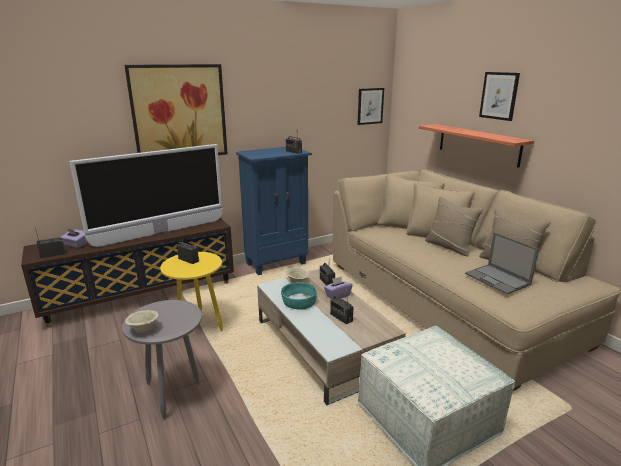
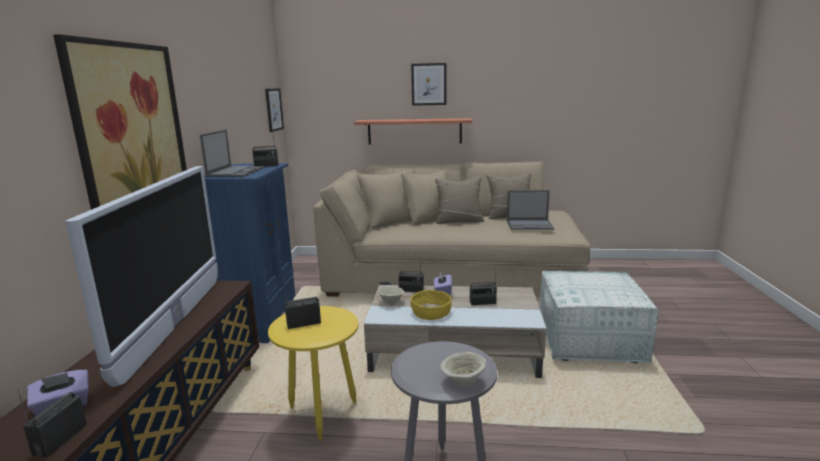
camera: 55 degrees left, 5 degrees down
(265, 152) = (236, 172): none -> laptop
(298, 301) = (430, 312): turquoise bowl -> yellow bowl

